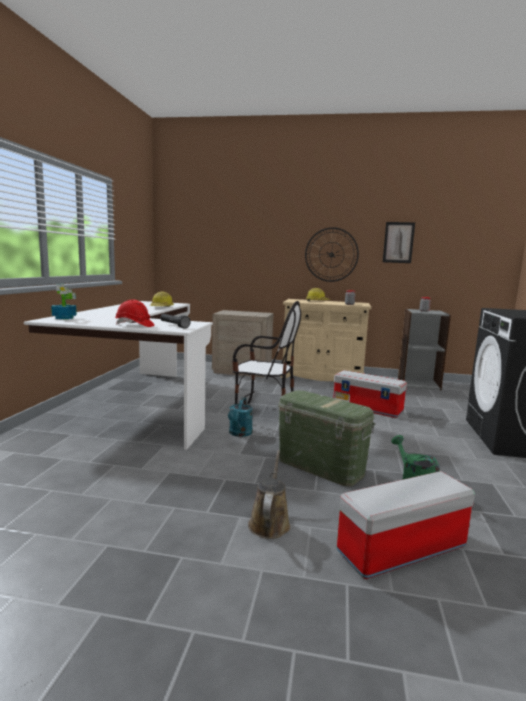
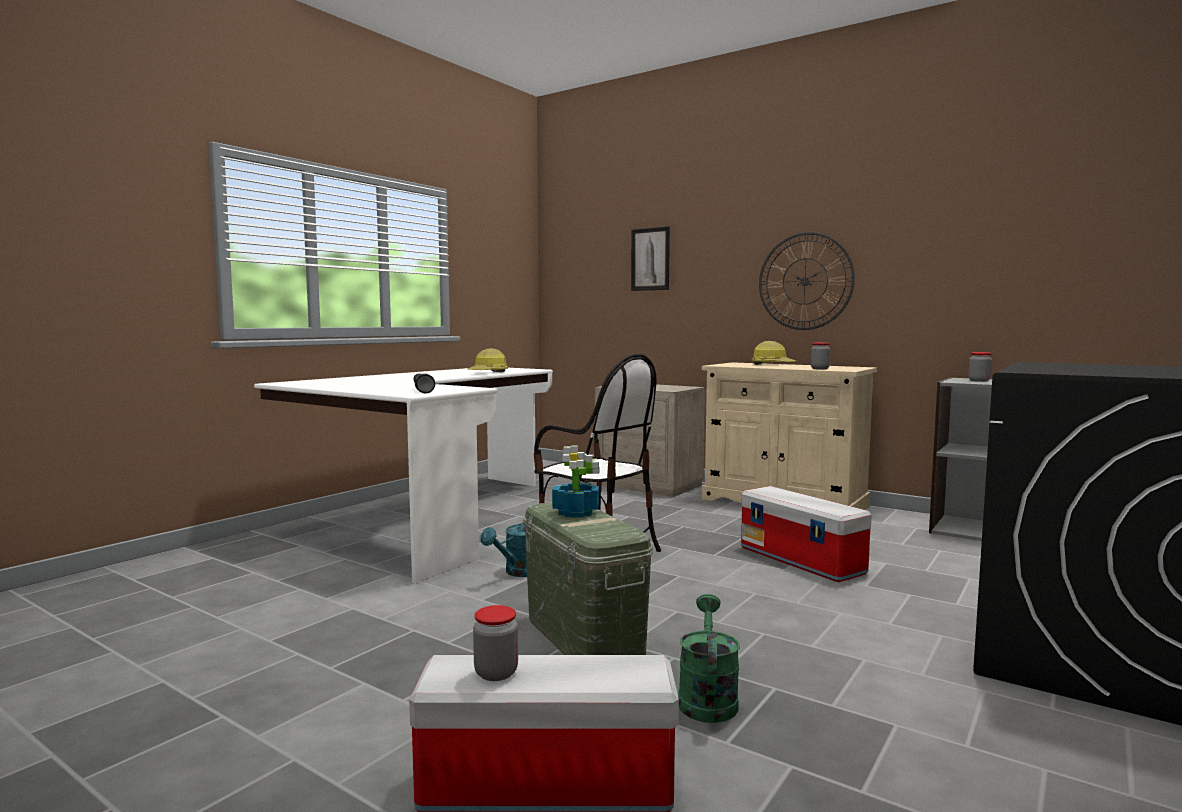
camera: 25 degrees right, 5 degrees down
(65, 318) = (314, 381): potted plant -> potted plant (576, 512)
(134, 325) = (369, 389): red hard hat -> none
(269, 522) = (393, 699): brown watering can -> none
(389, 496) = (496, 673): none -> jar
(398, 242) = (932, 249): picture -> picture (650, 259)

